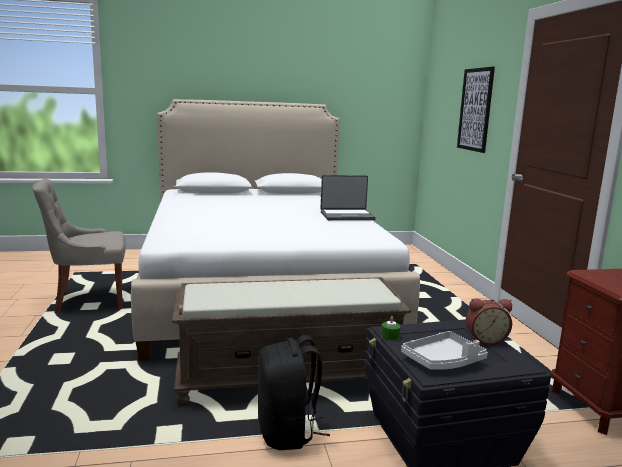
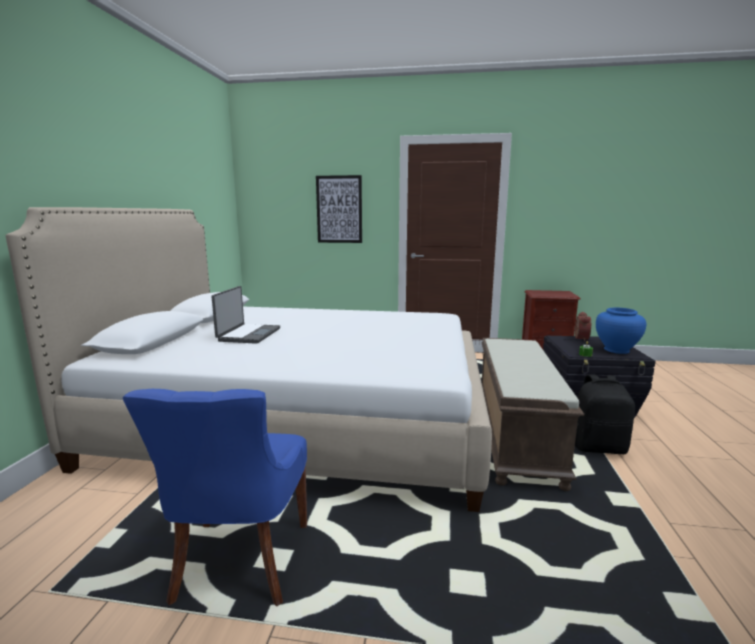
camera: 70 degrees left, 0 degrees up
(88, 300) = (240, 564): grey chair -> blue chair
(347, 216) = (356, 313): laptop -> laptop (248, 334)
(443, 361) = (616, 350): grey tray -> blue vase

